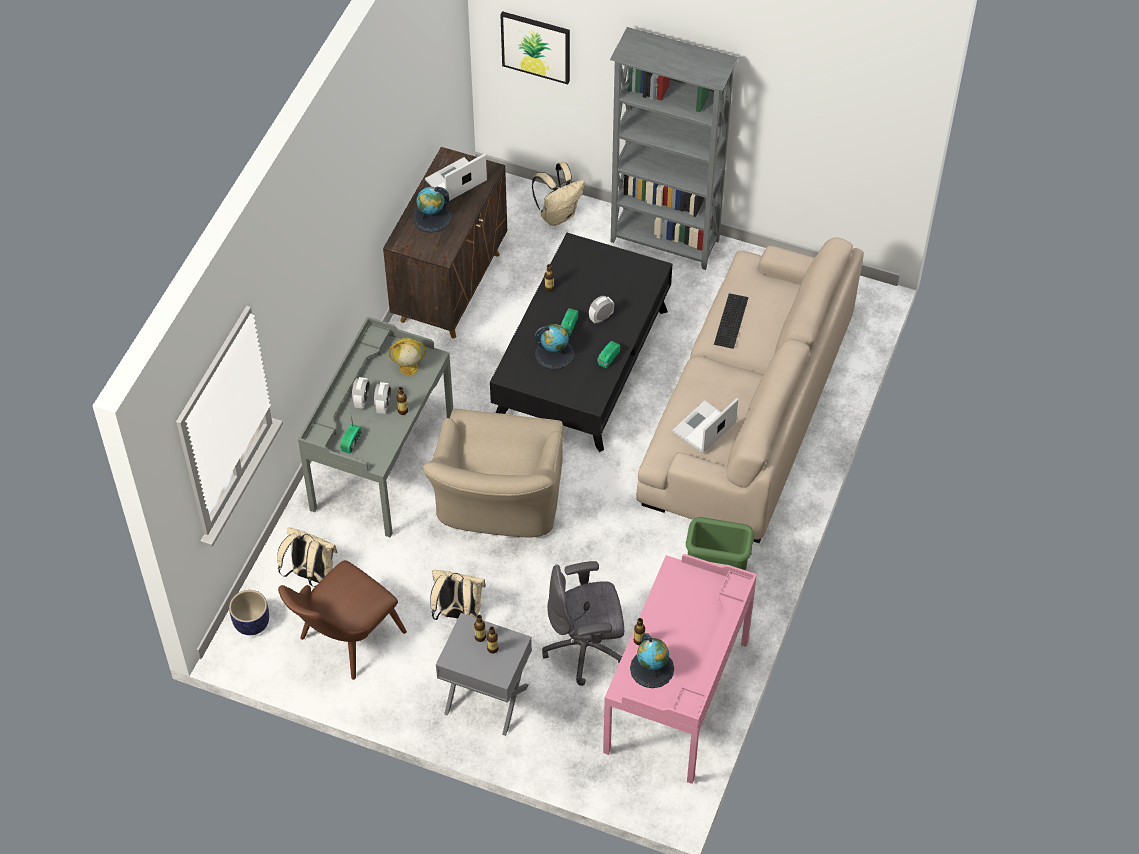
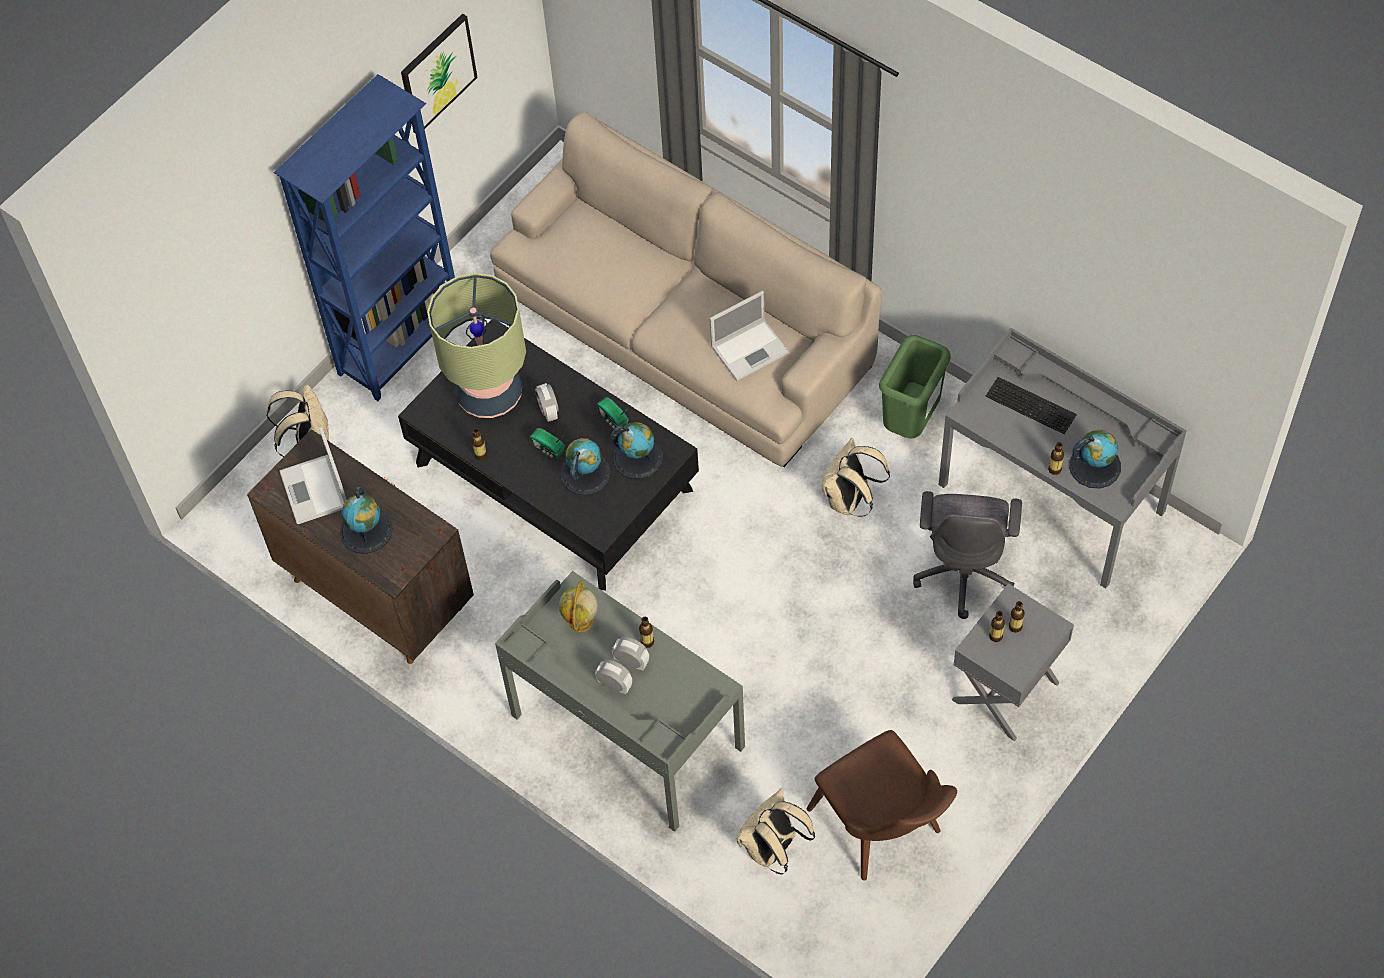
camera: 70 degrees left, 5 degrees up
(251, 623) = (825, 934): planter -> none
(352, 441) = (676, 709): radio -> none
(458, 613) = (878, 695): beige backpack -> beige backpack (850, 500)
(498, 503) = (732, 616): beige armchair -> none
(536, 46) = (192, 311): picture -> picture (437, 73)
(579, 382) = (637, 457): none -> globe
(604, 279) = (489, 393): none -> table lamp
(665, 242) = (402, 344): grey bookcase -> blue bookcase
(678, 697) = (1052, 497): pink desk -> grey desk
(703, 428) = (751, 349): laptop -> laptop turned 90 degrees counterclockwise
(732, 321) = (605, 280): keyboard -> keyboard (1032, 404)

